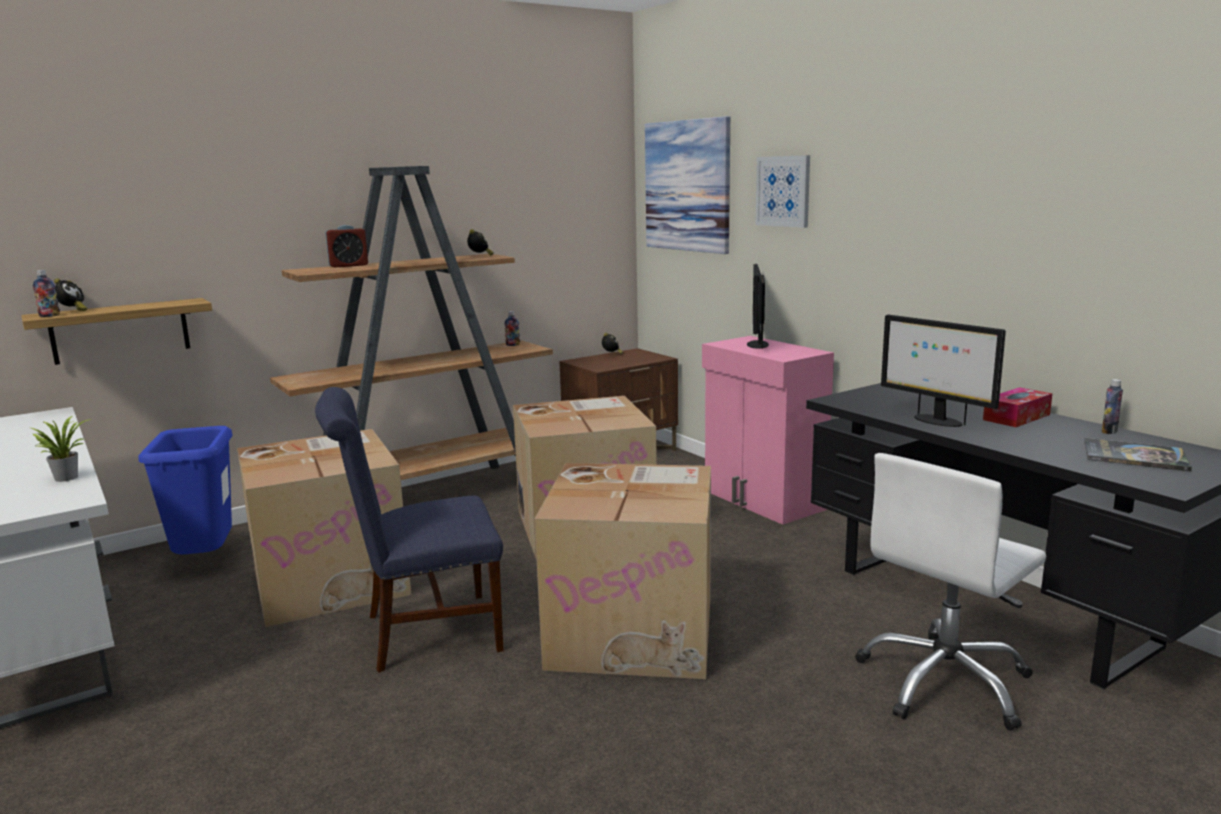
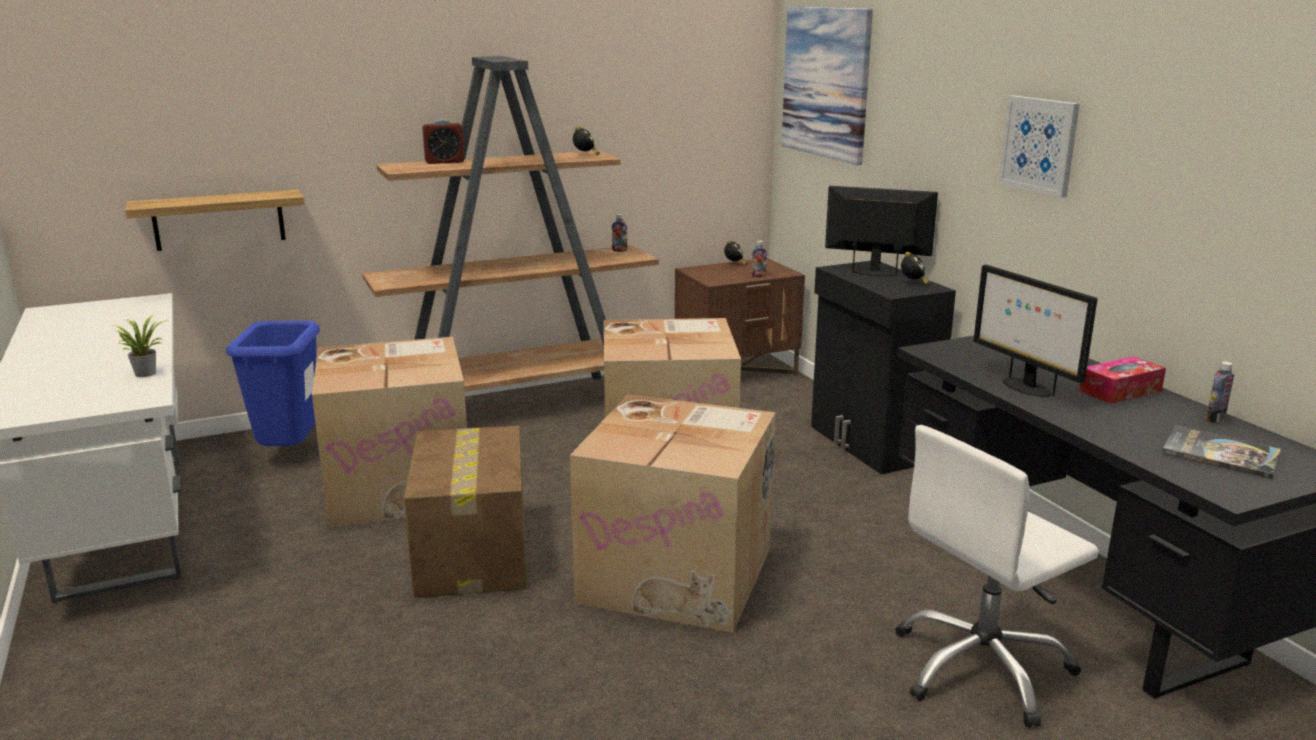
camera: 10 degrees right, 5 degrees up
(49, 316) = (150, 205): bottle -> bottle (758, 276)
(72, 311) = (173, 199): alarm clock -> alarm clock (913, 283)
(423, 633) = (472, 552): blue chair -> cardboard box
(757, 344) = (875, 273): monitor -> monitor turned 90 degrees clockwise
(763, 500) = (870, 444): pink cabinet -> black cabinet
(783, 191) = (920, 101): picture -> picture (1039, 145)

